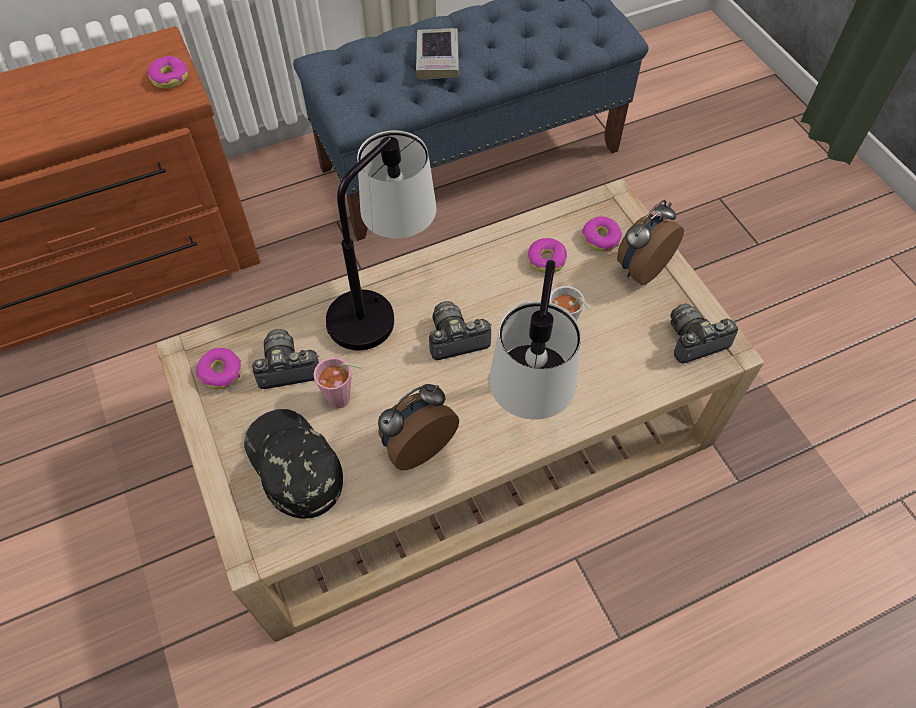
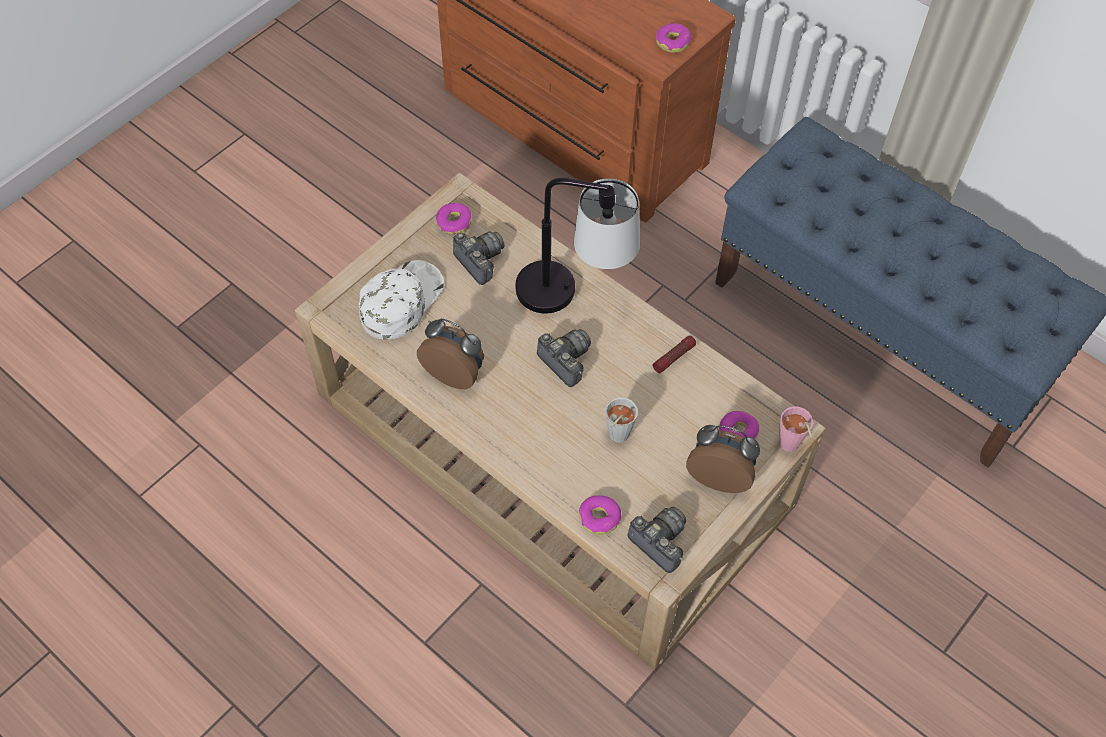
camera: 65 degrees right, 0 degrees up
(292, 465) = (400, 301): black cap -> white cap
(344, 400) = (470, 309): pink cup -> pink cup (790, 447)
(437, 58) = (874, 218): book -> none
(498, 251) = (674, 357): none -> flashlight
(529, 409) = (525, 437): table lamp -> none
(546, 260) = (687, 397): donut -> donut (599, 518)

